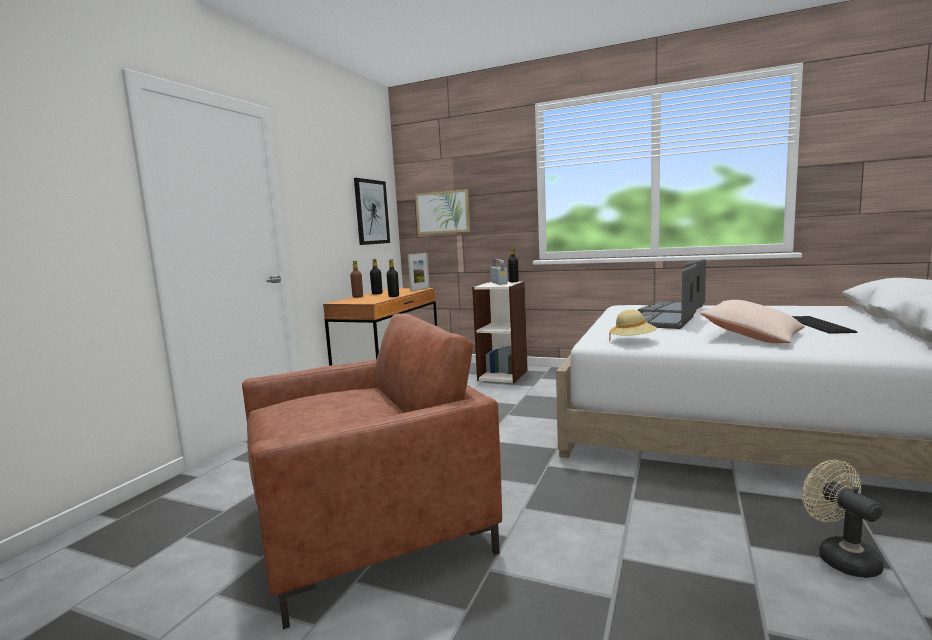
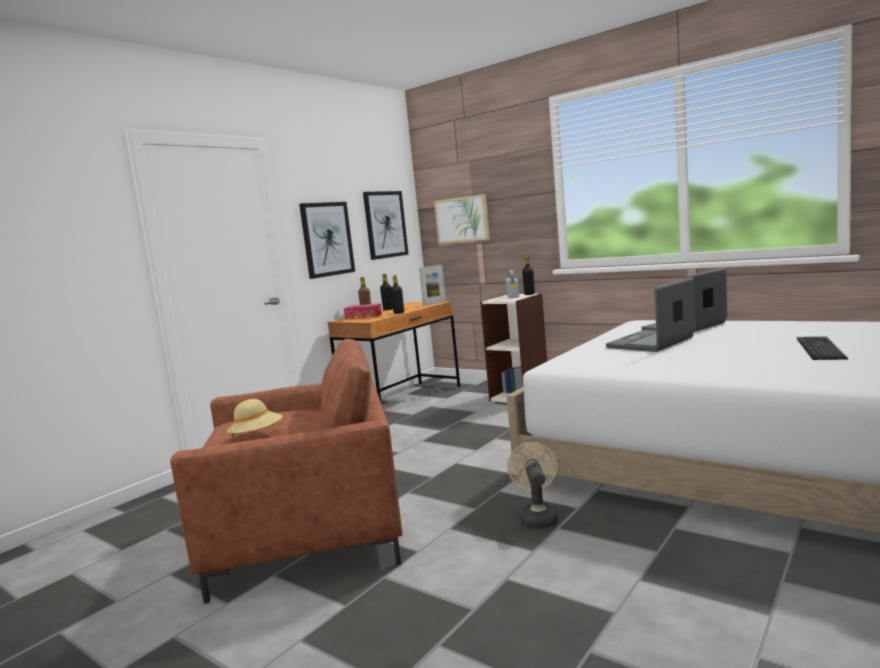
camera: 15 degrees right, 0 degrees up
(323, 220) = (327, 239): none -> picture
(358, 299) = (363, 317): none -> tissue box
(632, 341) = (587, 366): beige hat -> beige hat (257, 436)
(752, 336) = (720, 362): beige pillow -> none
(840, 557) = (724, 598): beige fan -> beige fan (537, 517)

